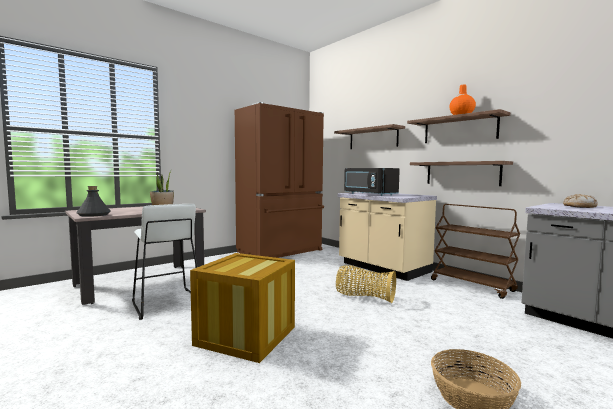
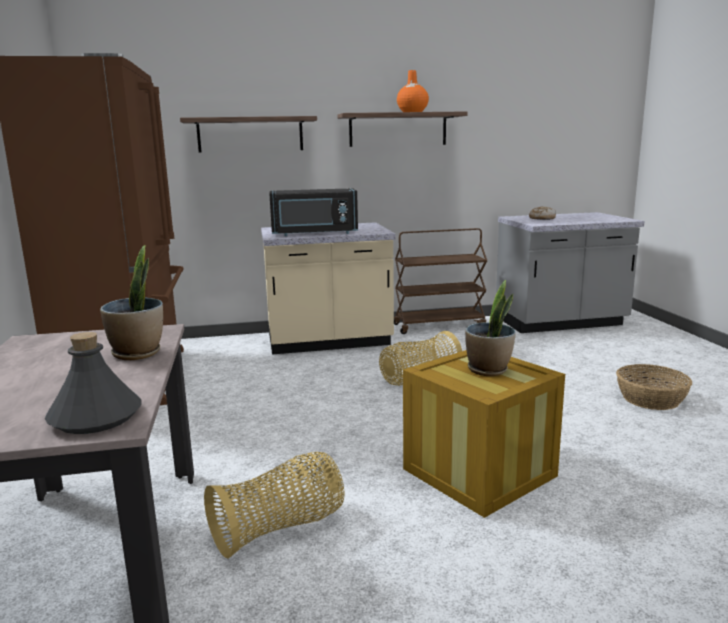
camera: 60 degrees left, 10 degrees up
(166, 303) = (280, 529): white stool -> basket
(252, 266) = (488, 370): none -> potted plant
(462, 173) = (404, 189): shelf -> none

